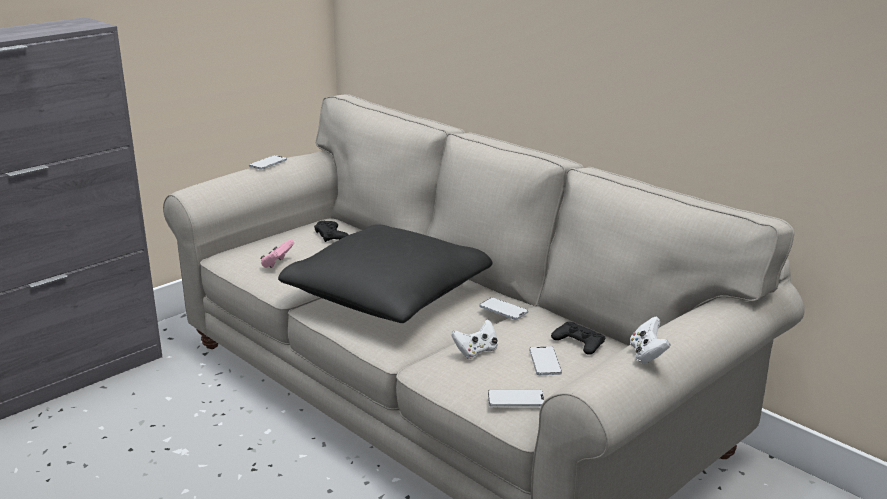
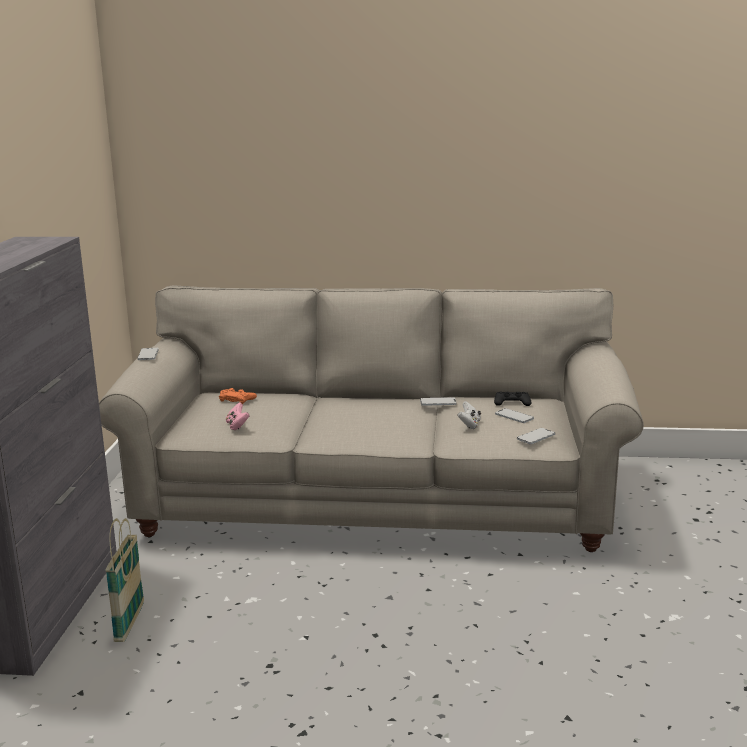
camera: 40 degrees left, 5 degrees down
(77, 423) = (129, 623): none -> basket
(331, 235) = (237, 399): black game controller -> orange game controller
(388, 296) = (351, 420): black pillow -> none
(647, 355) = (612, 375): white game controller -> none

